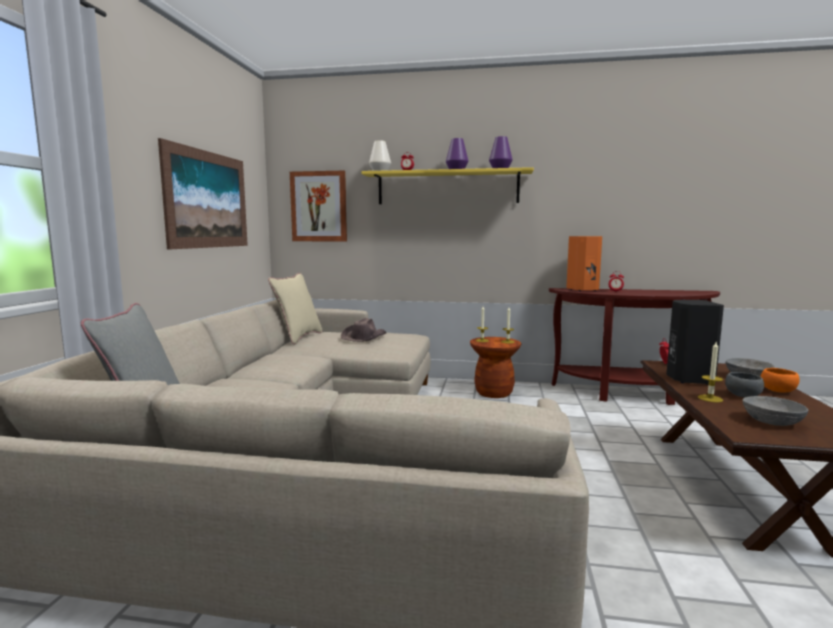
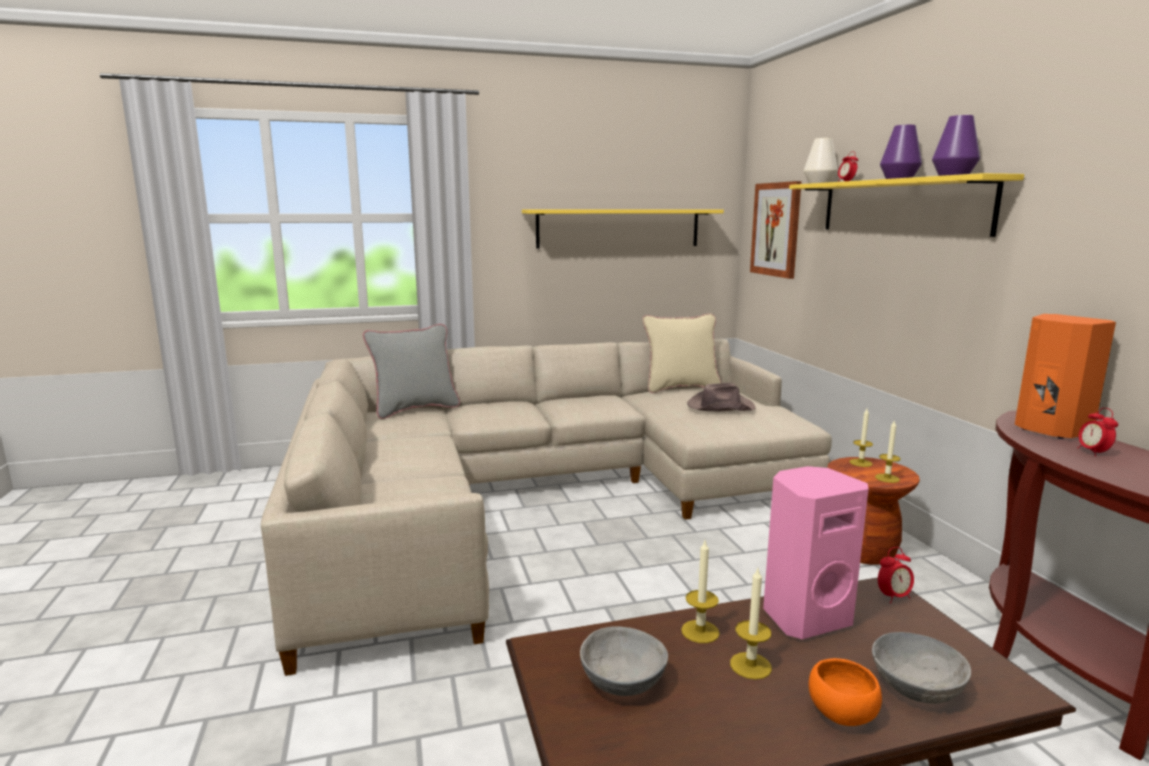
camera: 65 degrees right, 5 degrees up
(208, 200) = (619, 228): picture -> yellow shelf
(688, 379) = (804, 616): black speaker -> pink speaker
(742, 396) = (750, 665): grey bowl -> candle

